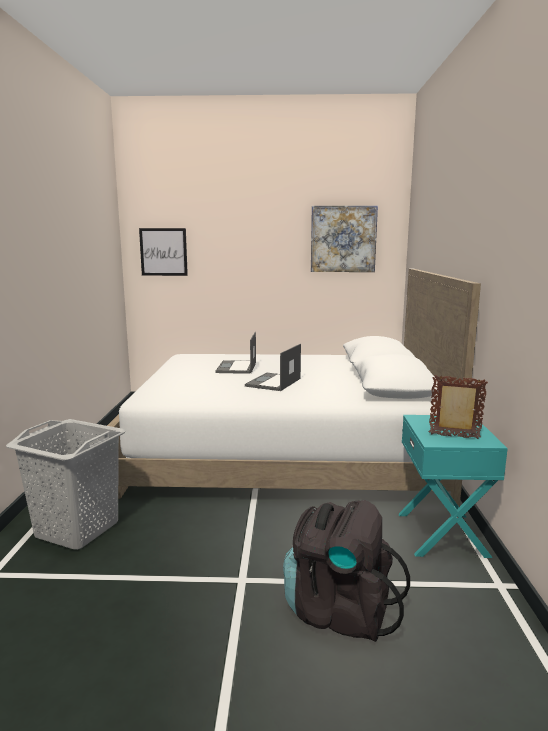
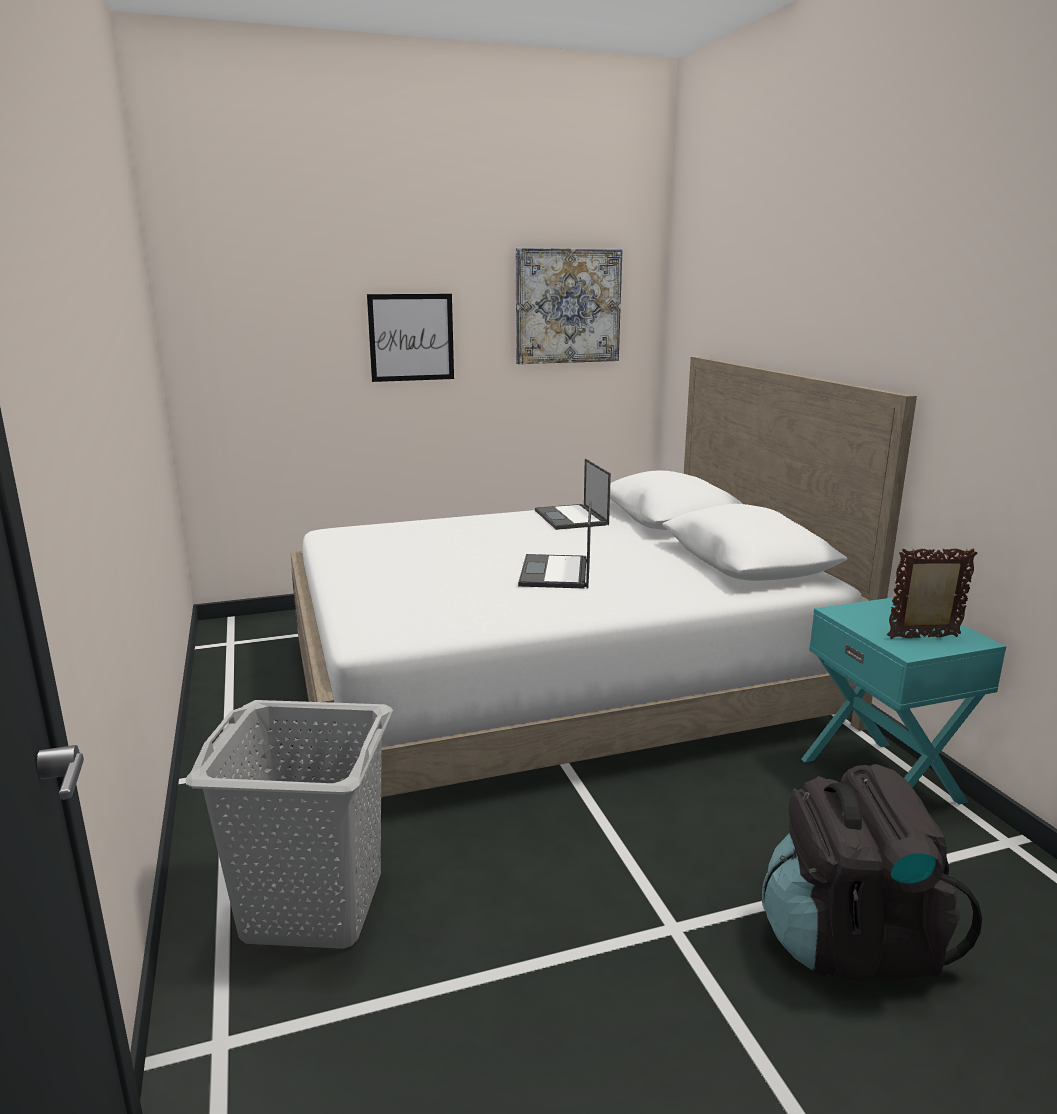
camera: 20 degrees left, 5 degrees up
(163, 252) = (246, 335): picture -> picture (411, 337)
(236, 368) = (459, 549): laptop -> laptop (572, 518)

